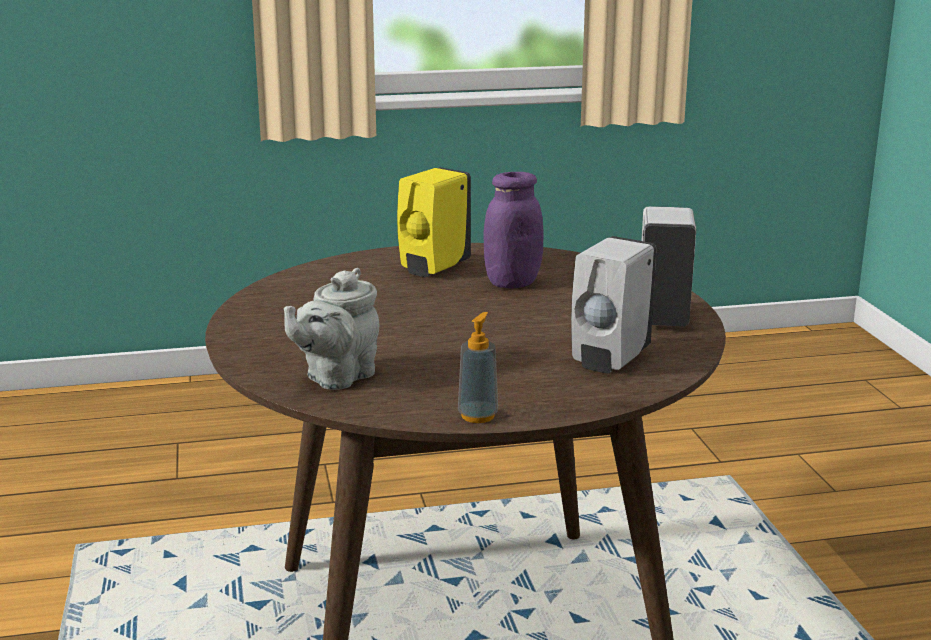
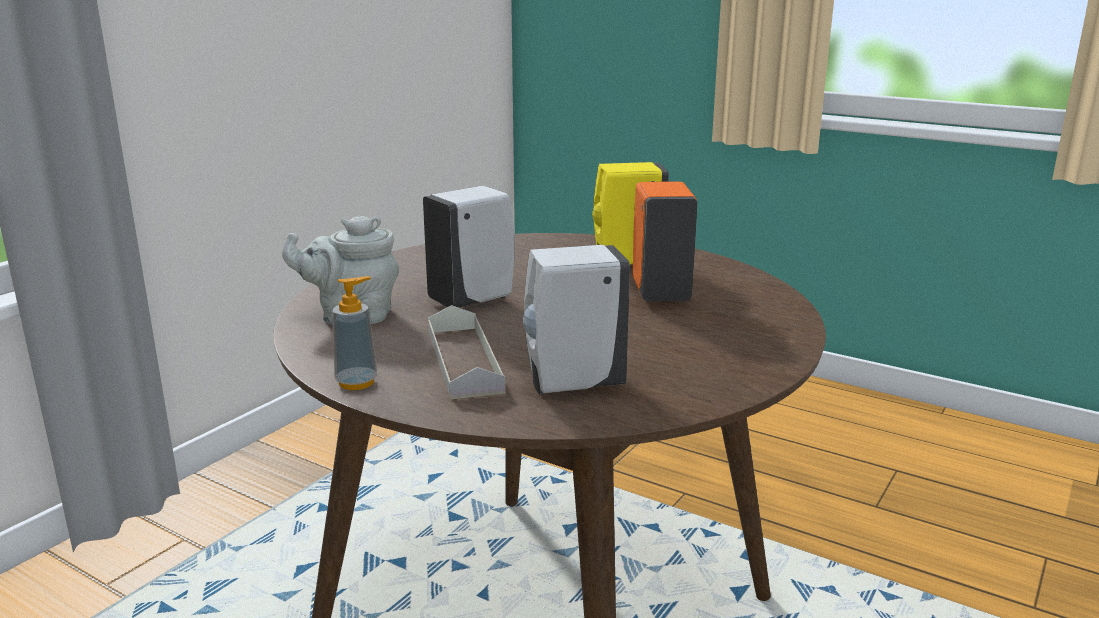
camera: 45 degrees right, 0 degrees up
(507, 373) = (464, 360): none -> grey tray
(512, 283) = (660, 293): purple jar -> orange soap dispenser
(662, 317) = (722, 367): white soap dispenser -> white soap dispenser (474, 300)

